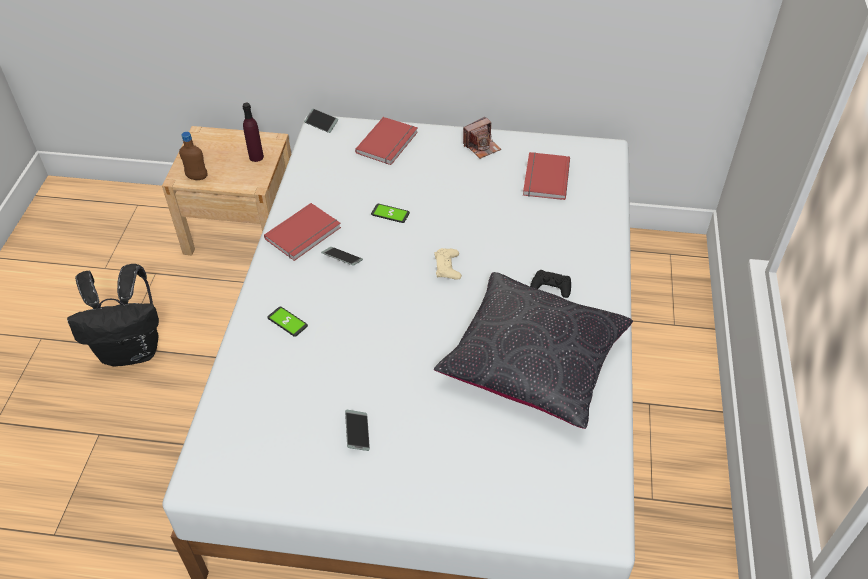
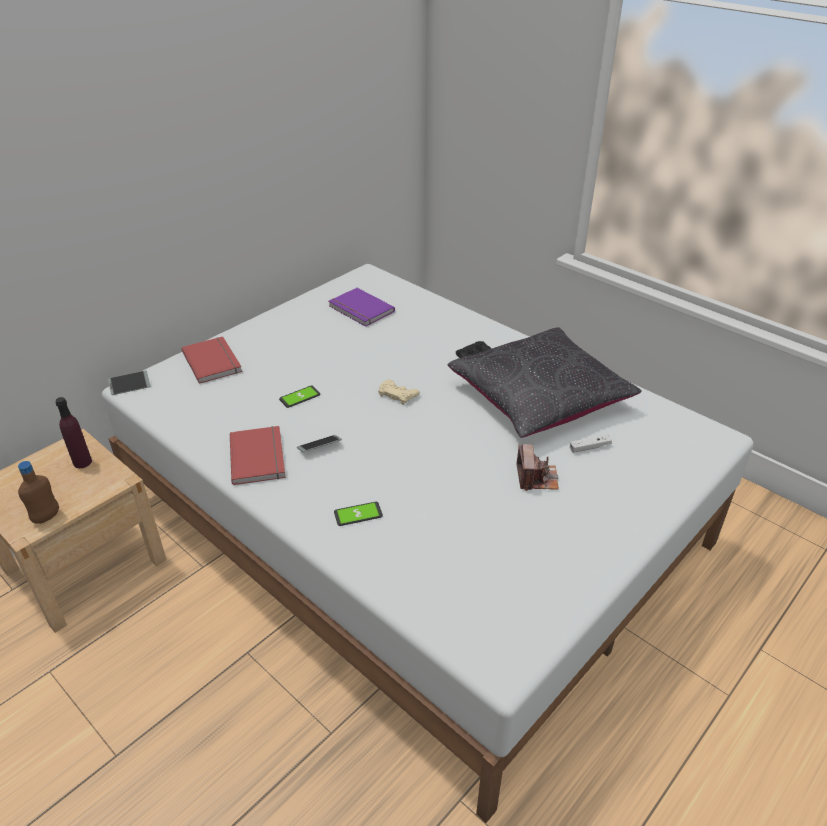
camera: 55 degrees left, 10 degrees down
(132, 350) = (133, 745): black backpack -> none
(357, 433) = (532, 524): phone -> none
(482, 146) = (287, 320): camera -> camera (536, 478)
(493, 430) = (589, 447): none -> white game controller
(544, 178) = (360, 310): red book -> purple book

